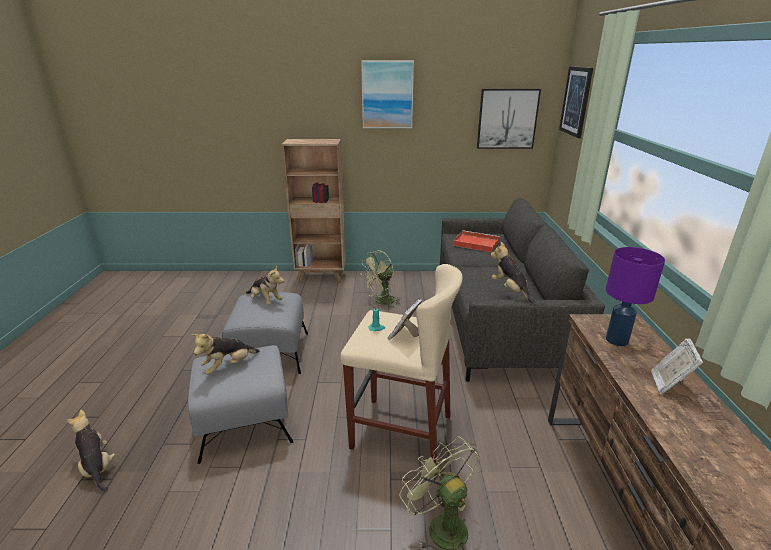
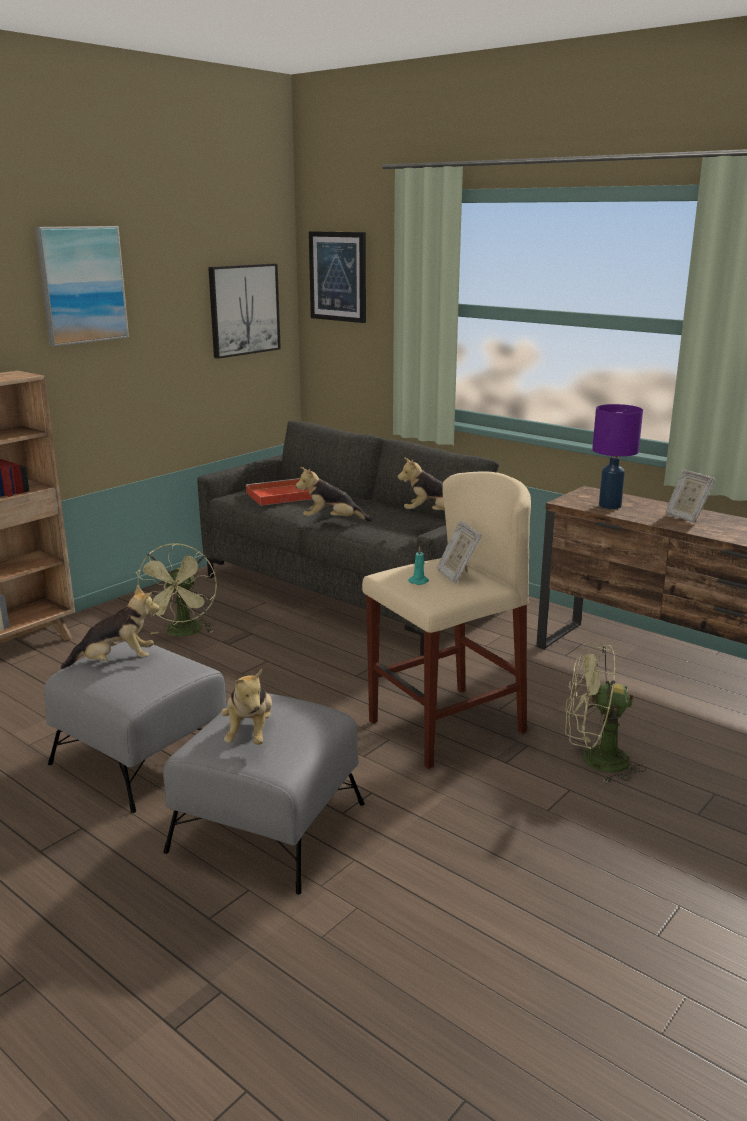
camera: 50 degrees left, 5 degrees down
(97, 467) = (168, 1003): plush toy -> plush toy (332, 521)

